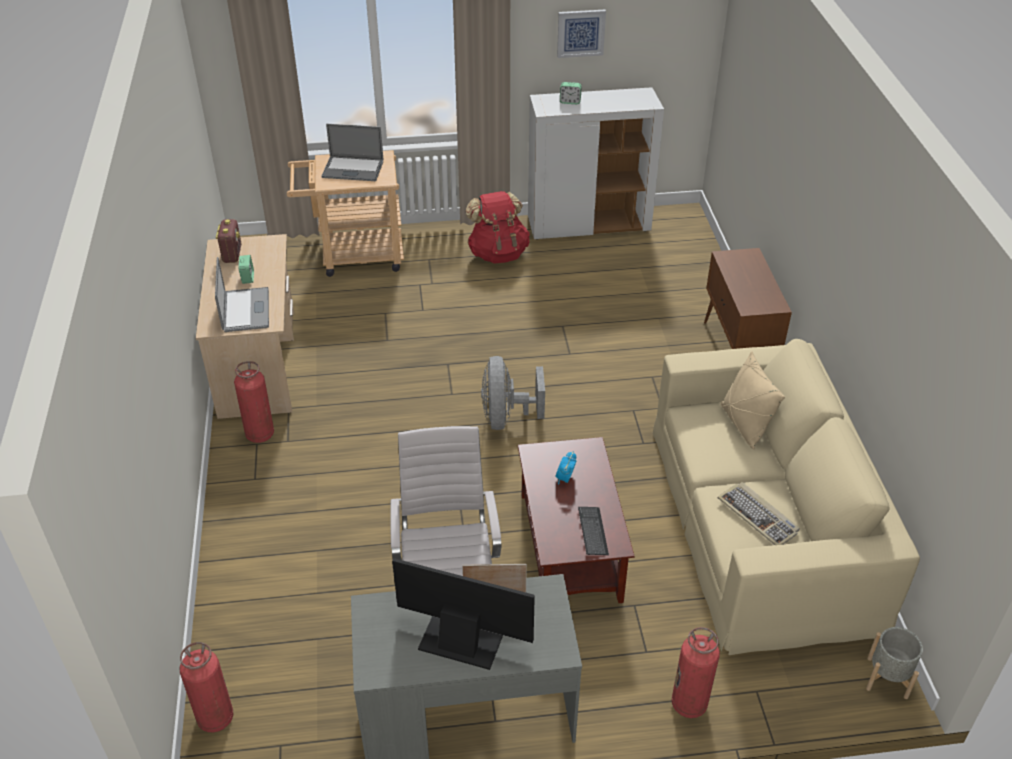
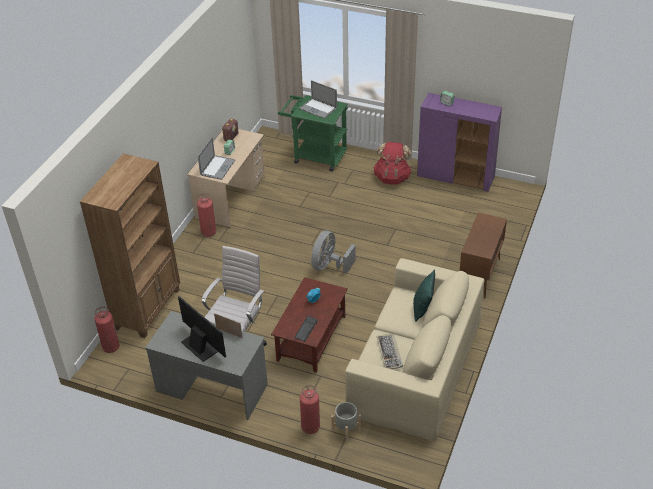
camera: 30 degrees right, 0 degrees up
(240, 612) = (148, 308): none -> brown bookcase
(354, 256) = (315, 156): beige cart -> green cart
(580, 33) = (461, 65): picture -> none
(589, 225) = (456, 177): white cabinet -> purple cabinet
(744, 425) = (422, 308): beige pillow -> green pillow
(887, 677) = (415, 457): grey planter -> grey planter (346, 429)

